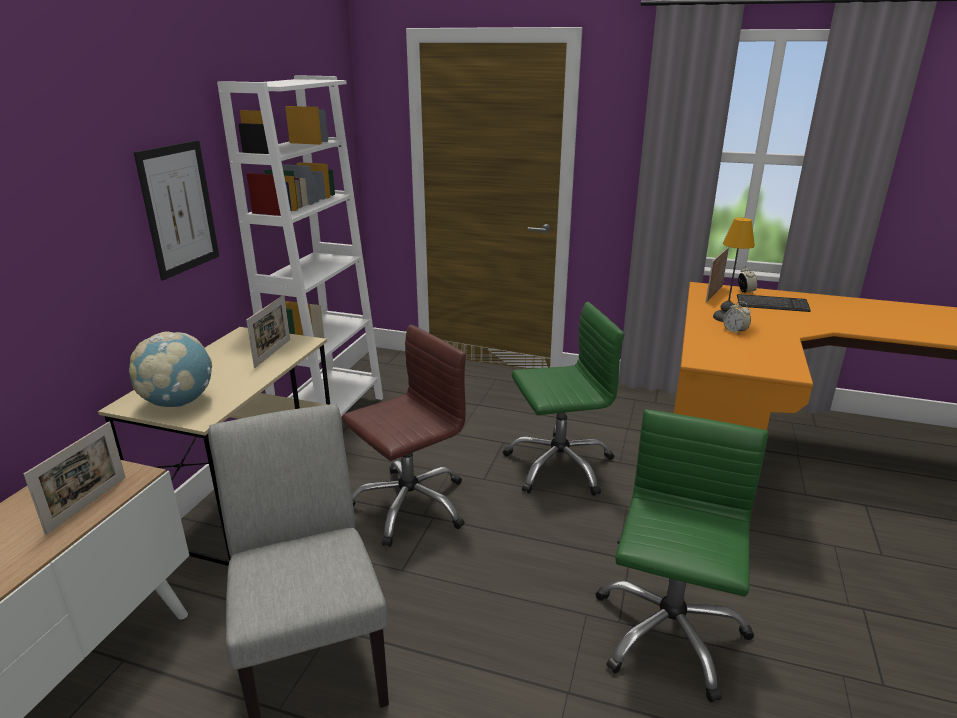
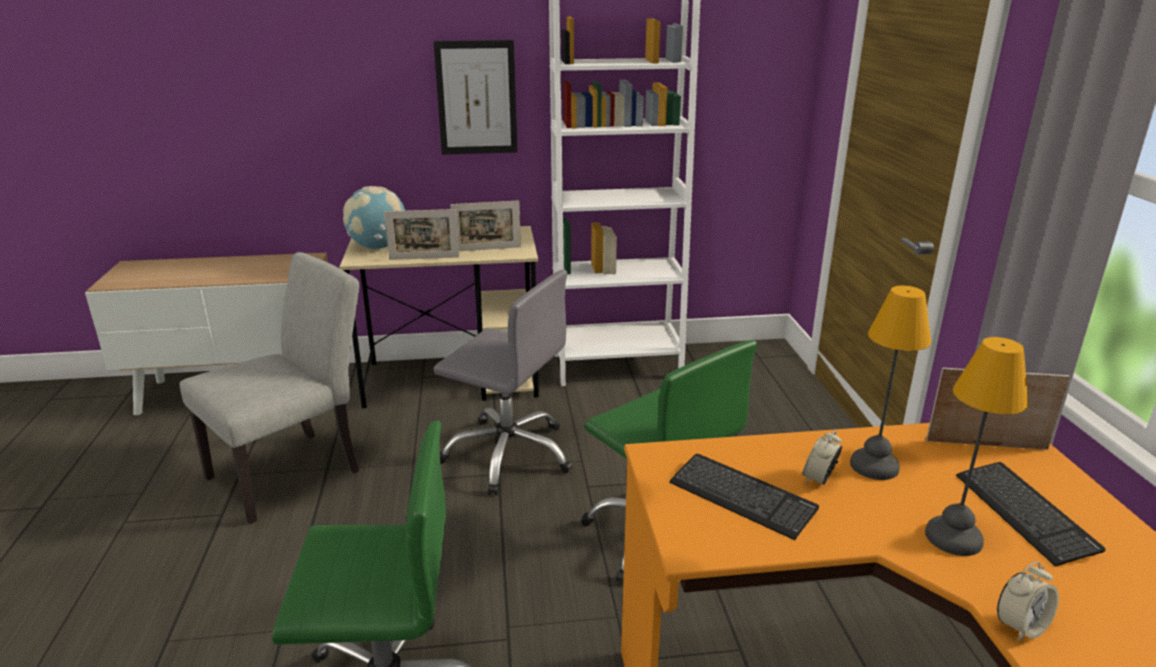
camera: 65 degrees right, 0 degrees up
(87, 504) = (262, 274): picture frame -> picture frame (424, 258)
(409, 505) = (509, 454): brown office chair -> grey office chair
(745, 292) = (1055, 478): alarm clock -> alarm clock (1020, 626)
(748, 351) = (741, 497): none -> keyboard
(789, 321) = (955, 538): none -> table lamp

